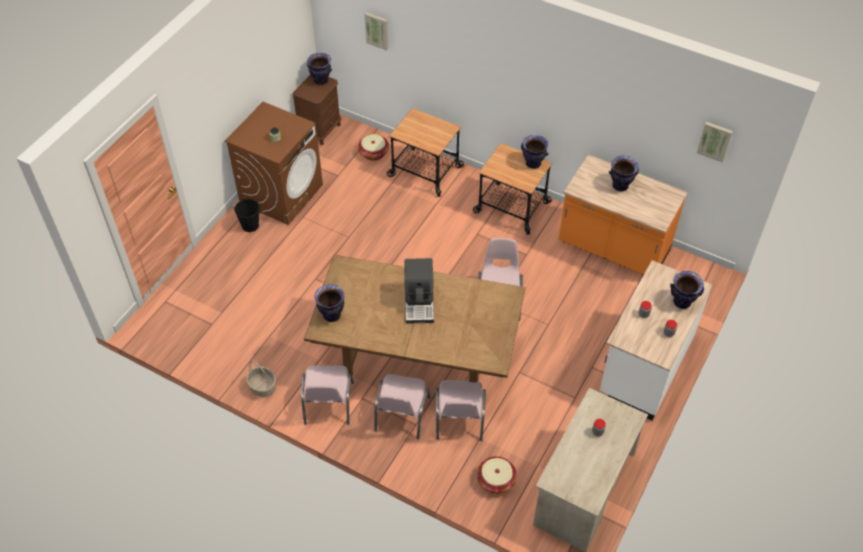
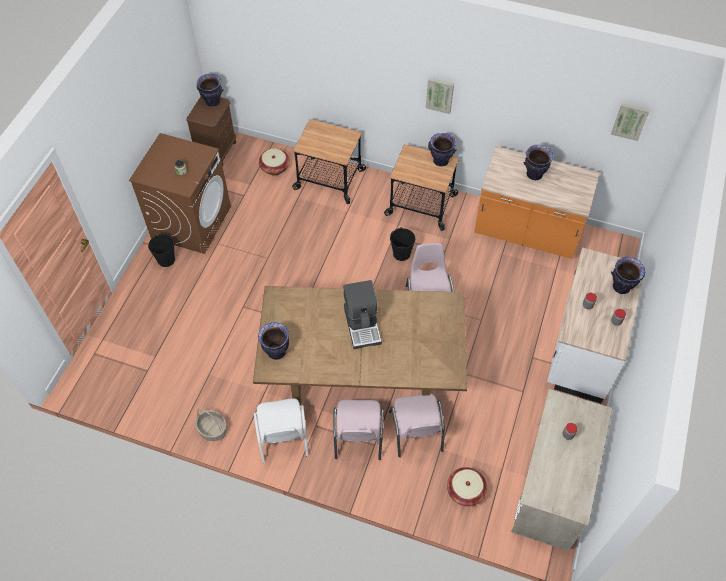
camera: 10 degrees left, 5 degrees up
(327, 404) = (282, 437): pink chair -> white chair
(377, 30) = (267, 45): picture -> picture (440, 94)
(482, 251) = (401, 253): none -> black bucket

